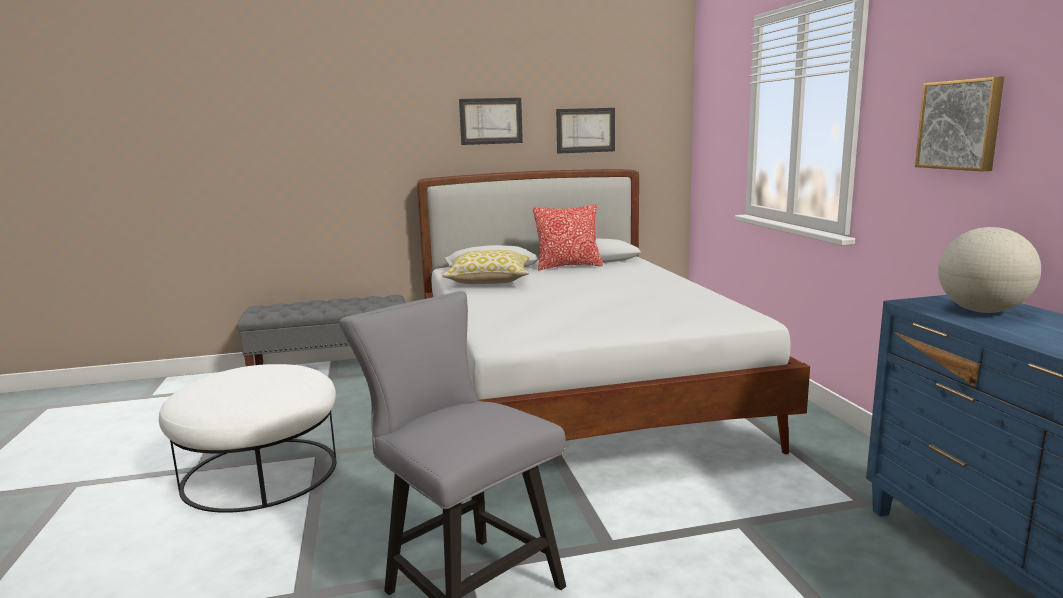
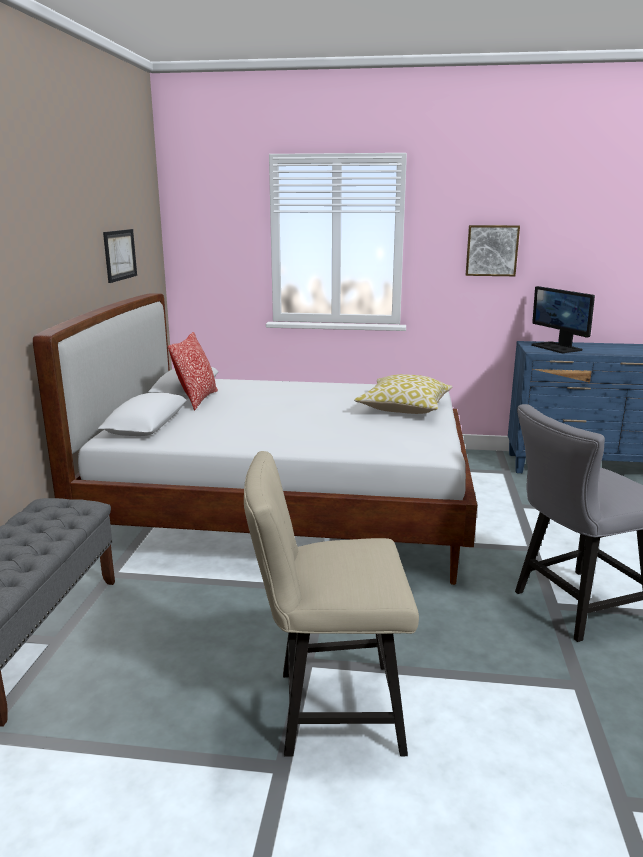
camera: 70 degrees left, 5 degrees up
(260, 472) = (328, 710): white ottoman -> beige chair
(488, 281) = (211, 431): pillow -> pillow (404, 408)
(491, 121) = (67, 249): picture -> none
(982, 311) = (557, 347): globe -> monitor

